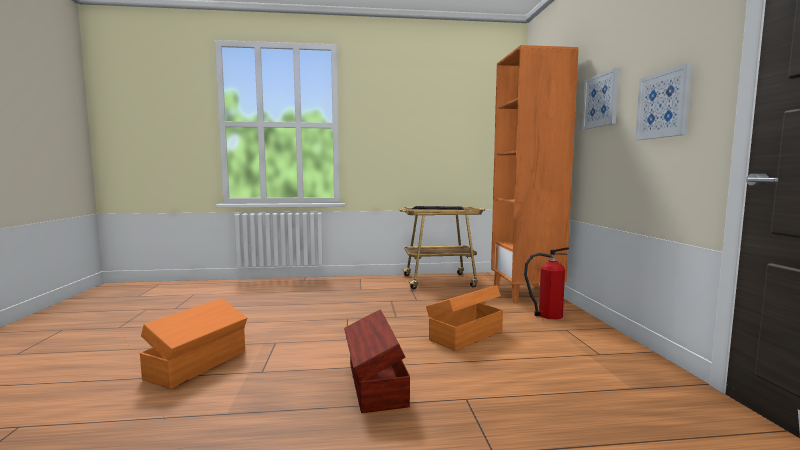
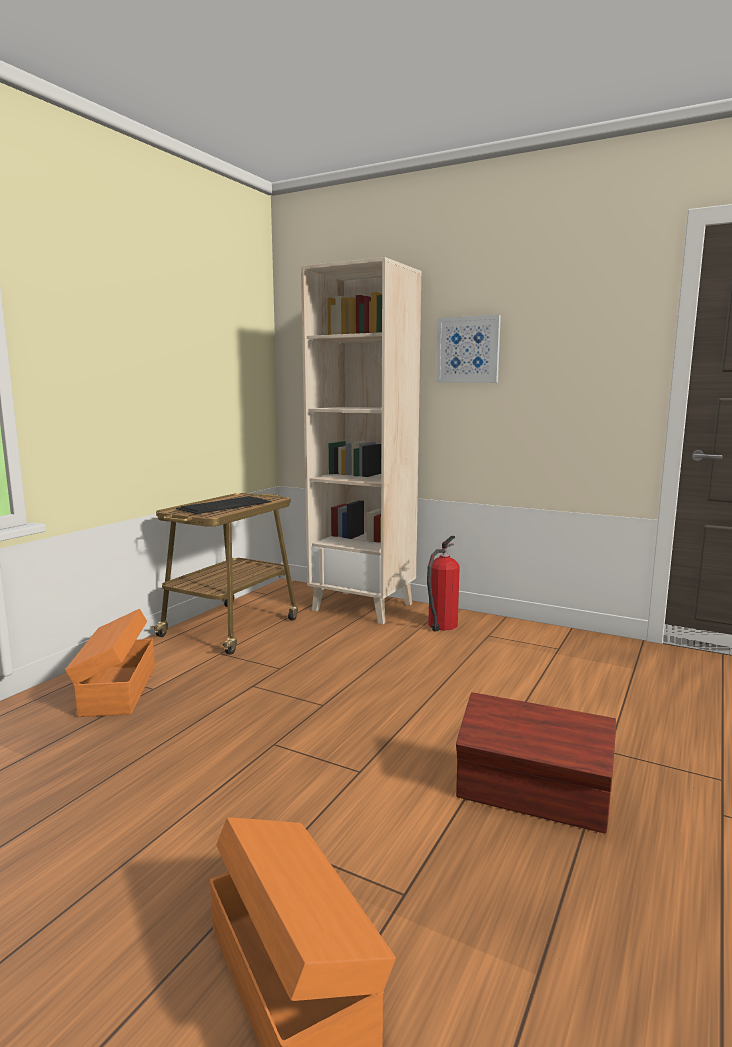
camera: 55 degrees left, 5 degrees up
(465, 335) = (444, 687): orange storage box -> orange storage box (117, 690)
(526, 294) = (363, 607): orange bookcase -> beige bookcase
(663, 105) = (576, 371): picture -> none

